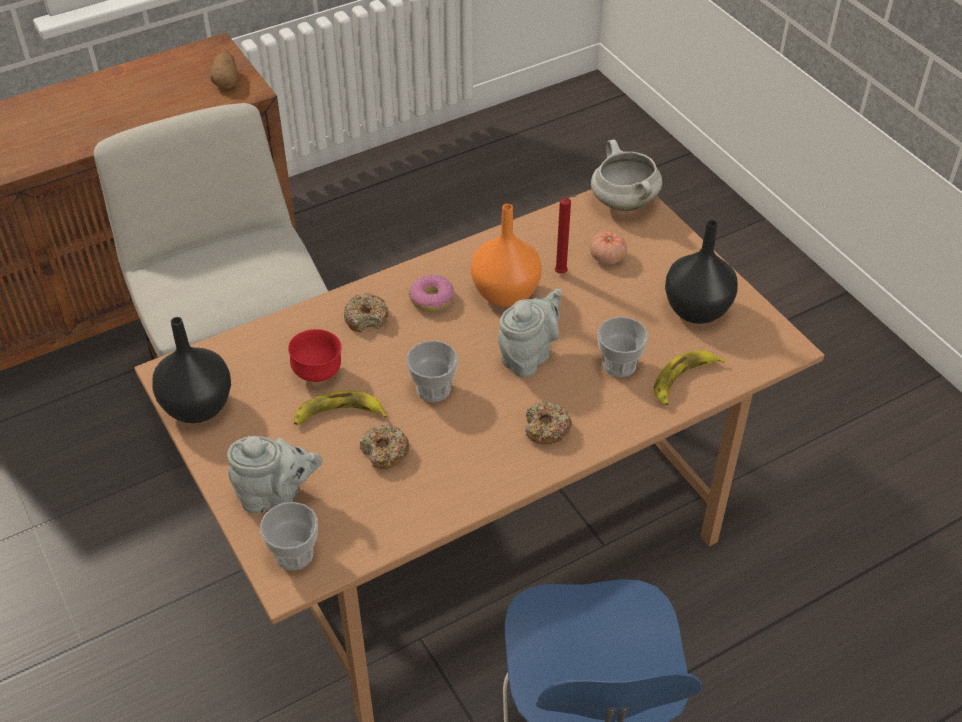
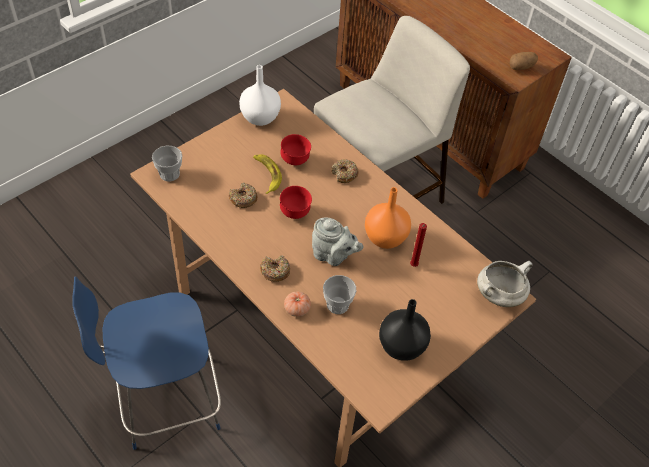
camera: 75 degrees right, 5 degrees up
(198, 406) = (261, 118): black vase -> white vase
(276, 496) = (205, 160): grey teapot -> none
(432, 299) = (369, 202): donut -> none
(433, 389) = (295, 213): cup -> red bowl
(607, 257) = (438, 290): tomato -> tomato (297, 309)
(683, 380) = (332, 342): banana -> none

